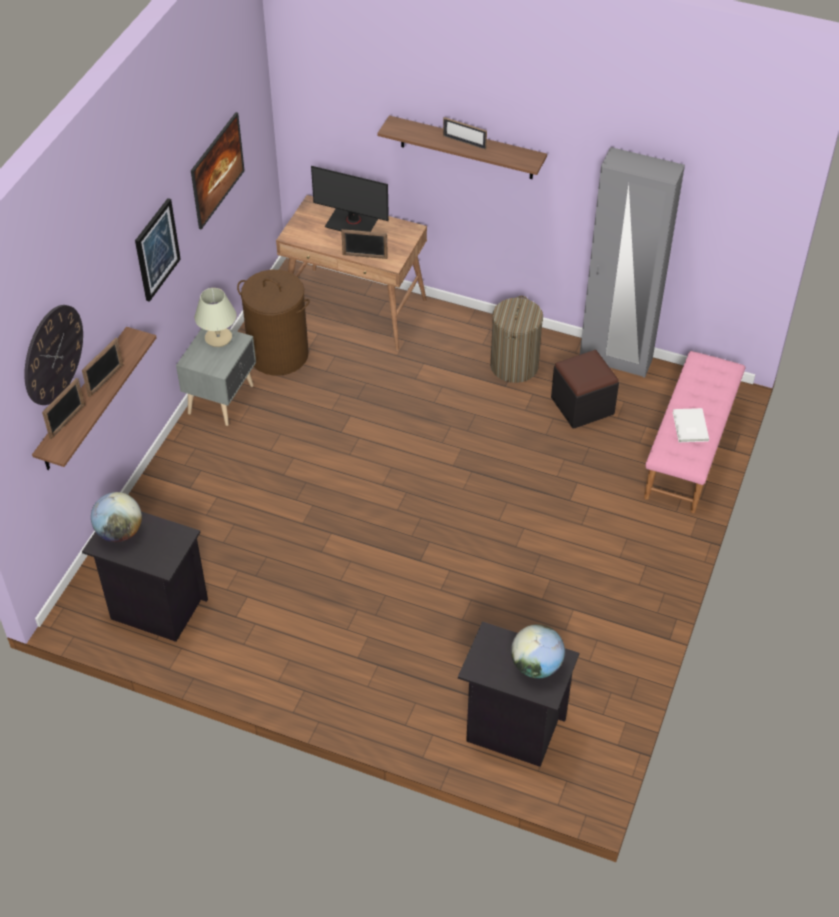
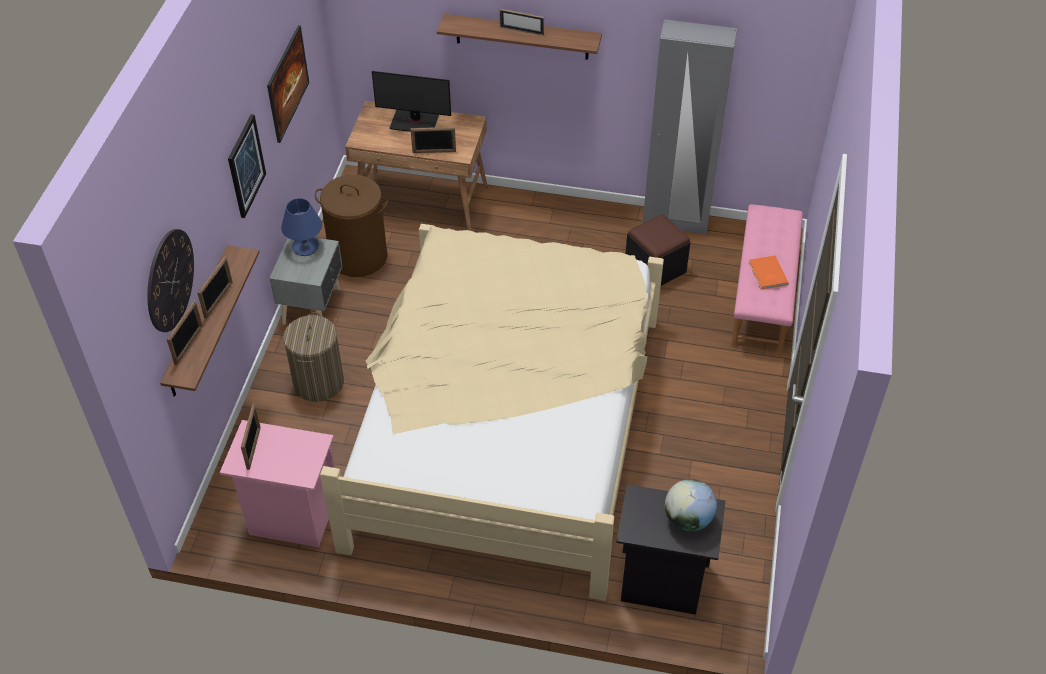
camera: 10 degrees left, 0 degrees up
(120, 532) = (253, 448): globe -> picture frame
(155, 608) = (291, 517): black nightstand -> pink nightstand
(218, 338) = (305, 247): beige table lamp -> blue table lamp
(389, 548) = (506, 427): none -> beige bed
(514, 365) = (583, 239): laundry basket -> laundry basket (318, 382)
(689, 427) = (767, 274): white book -> orange book

